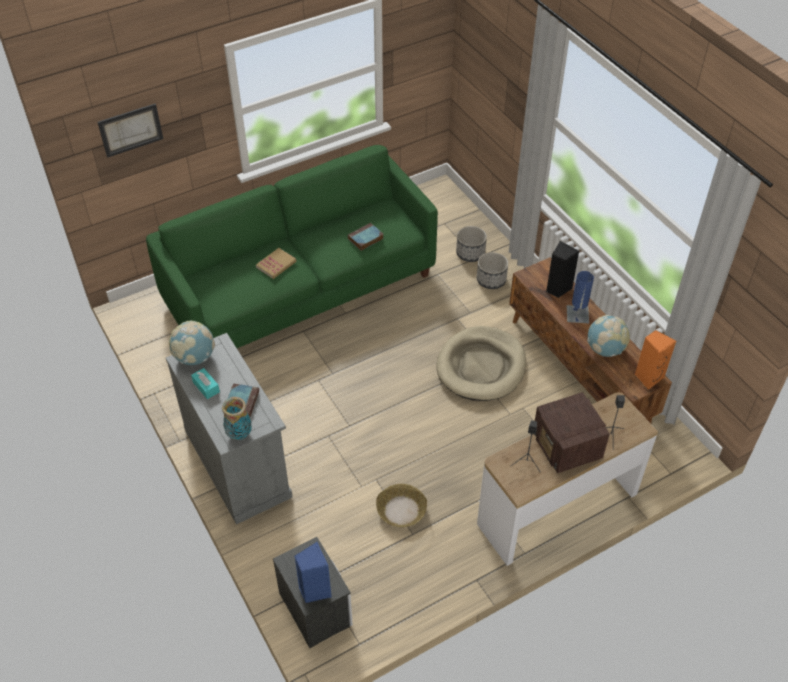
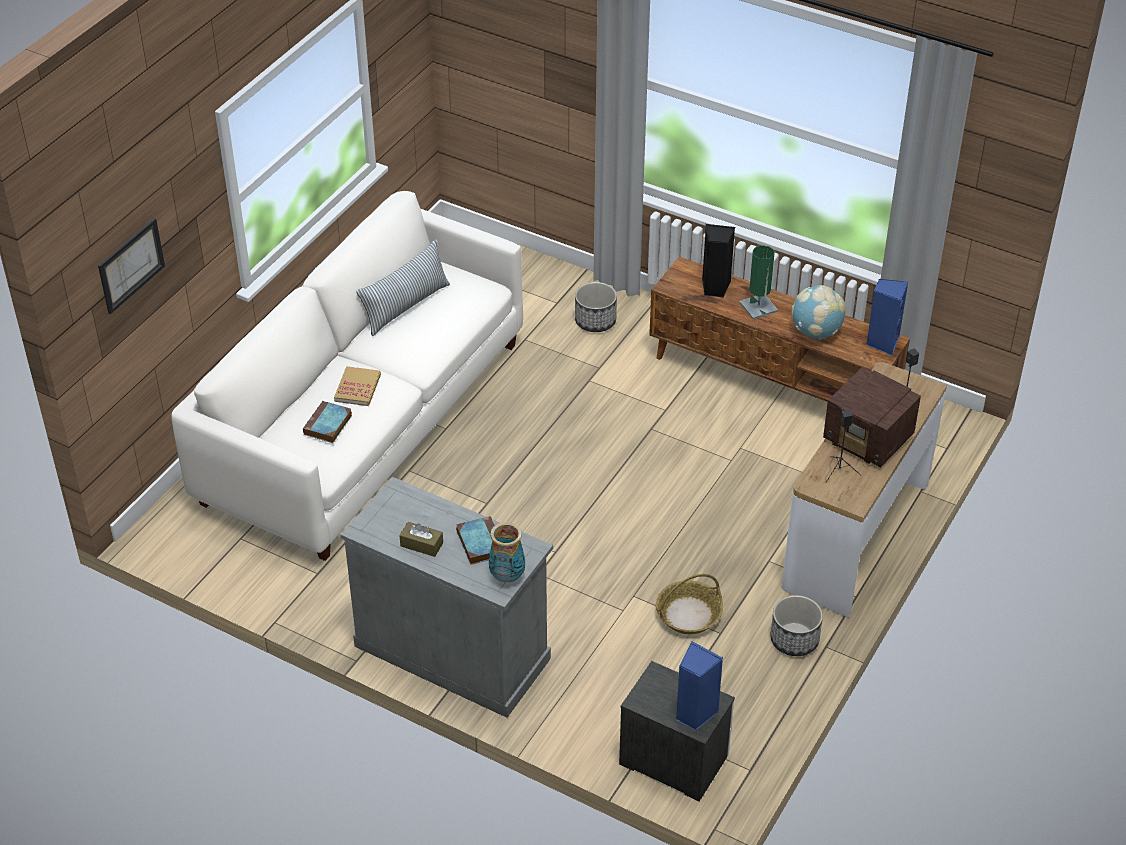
camera: 30 degrees left, 5 degrees down
(195, 357) = (378, 519): globe -> none
(206, 387) = (421, 544): turquoise tissue box -> brown tissue box
(300, 288) = (363, 422): green sofa -> white sofa
(348, 223) = (406, 306): none -> pillow
(365, 239) = (444, 317): book -> book (328, 425)
(470, 253) = (546, 300): planter -> planter (794, 640)
(481, 366) = (659, 422): beige dog bed -> none
(577, 314) = (758, 307): blue table lamp -> green table lamp
(648, 377) = (882, 342): orange speaker -> blue speaker

